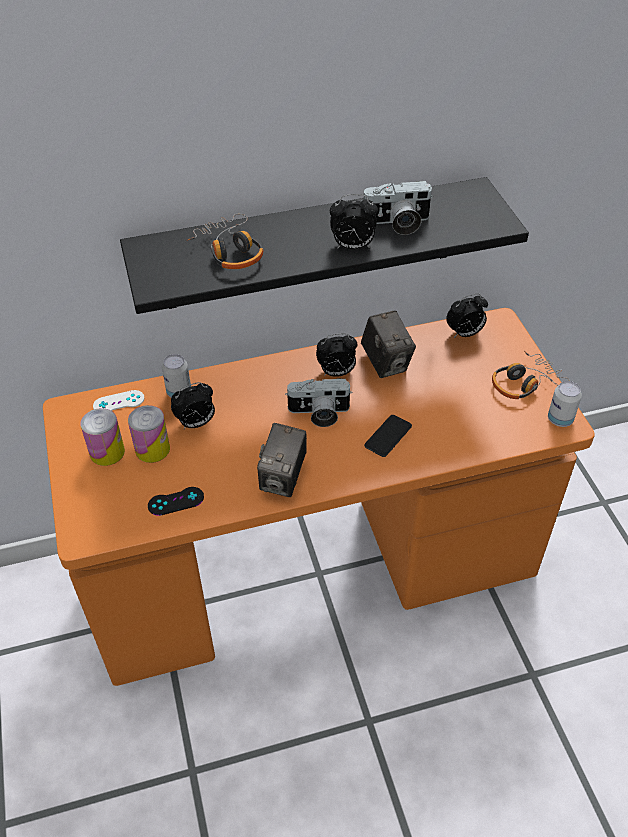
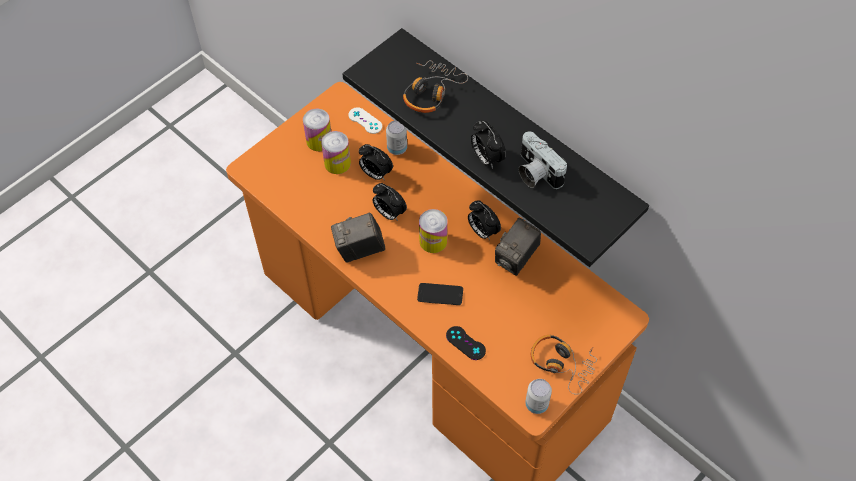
camera: 60 degrees right, 10 degrees up
(176, 501) = (303, 200): black game controller -> black game controller (465, 343)
(319, 414) = (433, 241): camera -> can
(464, 334) = (590, 298): alarm clock -> alarm clock (389, 213)

